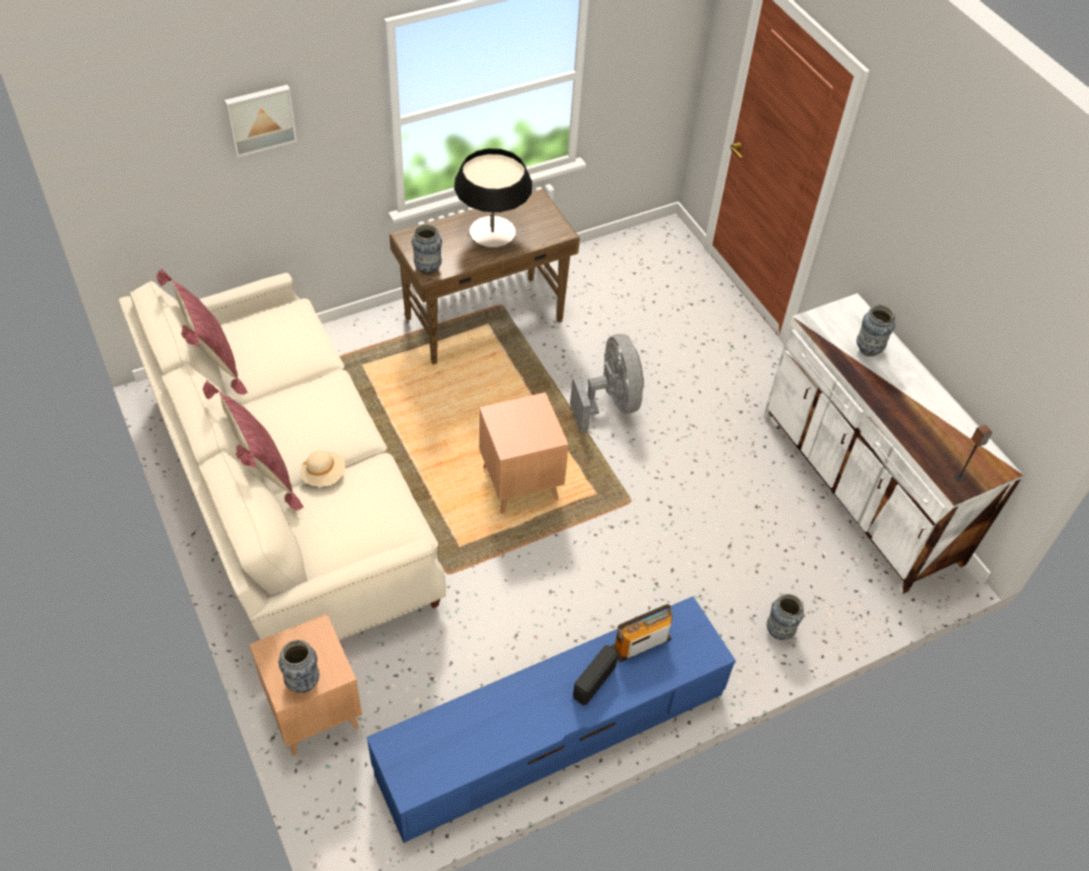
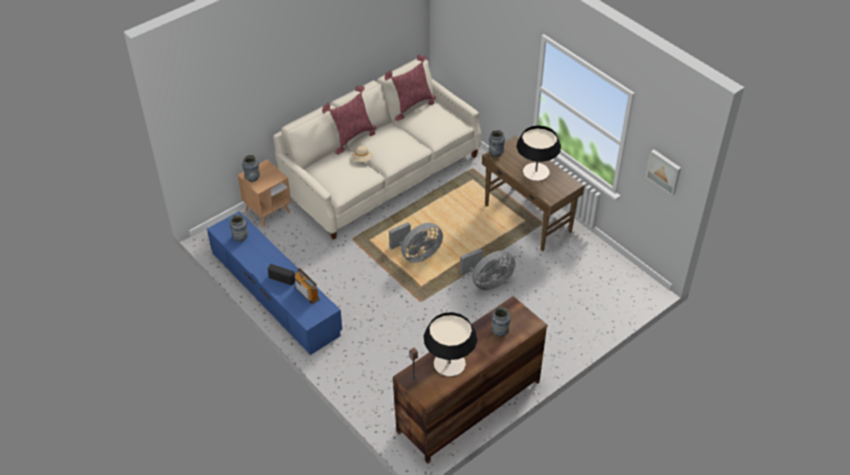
camera: 80 degrees right, 5 degrees down
(260, 119) = (490, 34): picture -> picture (664, 171)
(520, 483) = (417, 255): brown side table -> grey fan
(779, 631) = (355, 375): vase -> vase (240, 238)
(859, 489) = (467, 406): white cabinet -> brown cabinet
(929, 425) = (449, 364): none -> table lamp

